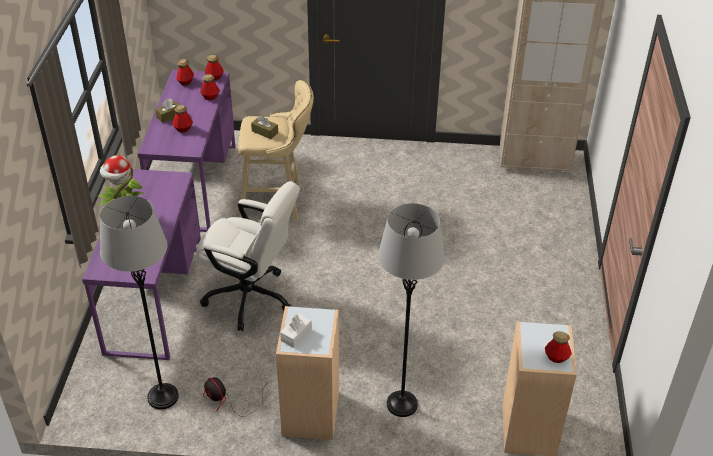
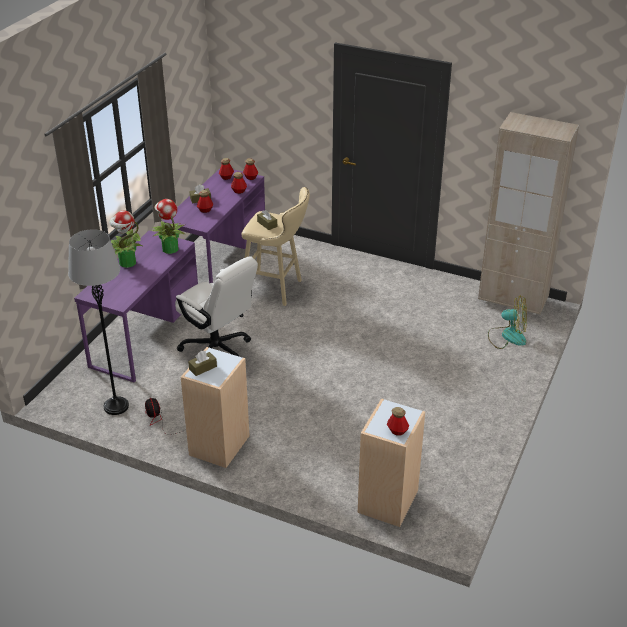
camera: 20 degrees right, 5 degrees down
(167, 187) = (169, 248): none -> potted plant
(296, 335) = (203, 368): white tissue box -> brown tissue box
(402, 404) = (294, 457): grey floor lamp -> none
(549, 203) = (507, 336): none -> fan

